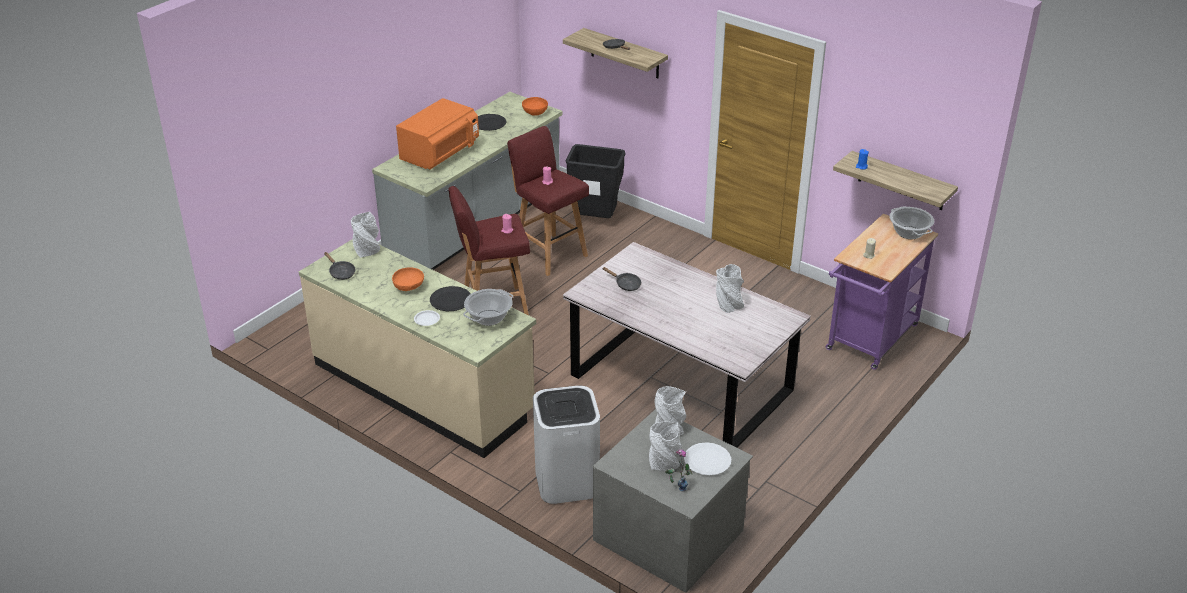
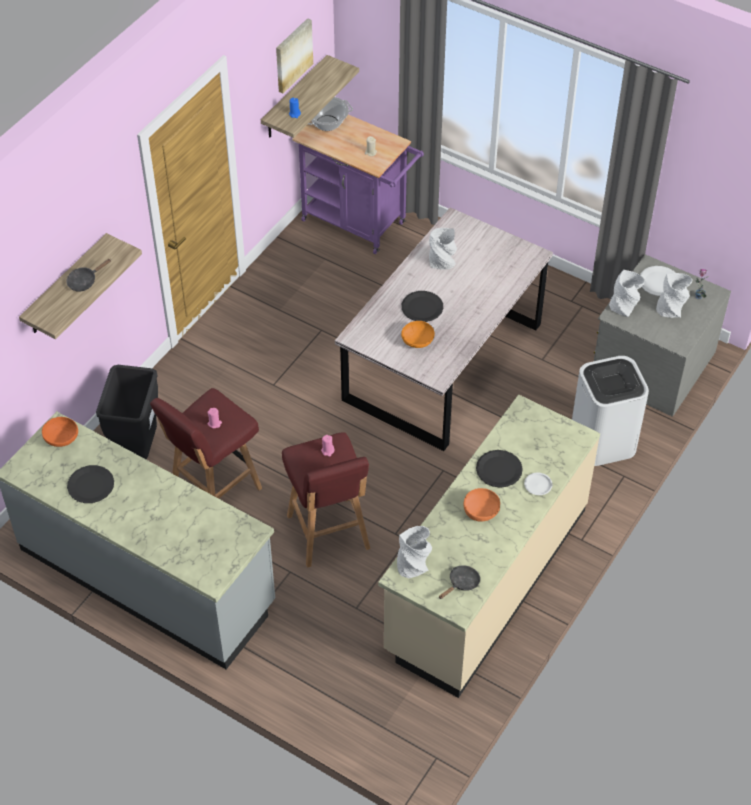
camera: 95 degrees left, 15 degrees up
(440, 154) = (174, 528): orange microwave -> none
(489, 318) = (525, 432): cooking pot -> none
(625, 284) = (417, 342): black frying pan -> orange bowl
(669, 289) = (422, 307): none -> black plate
(909, 134) = (293, 55): none -> picture

